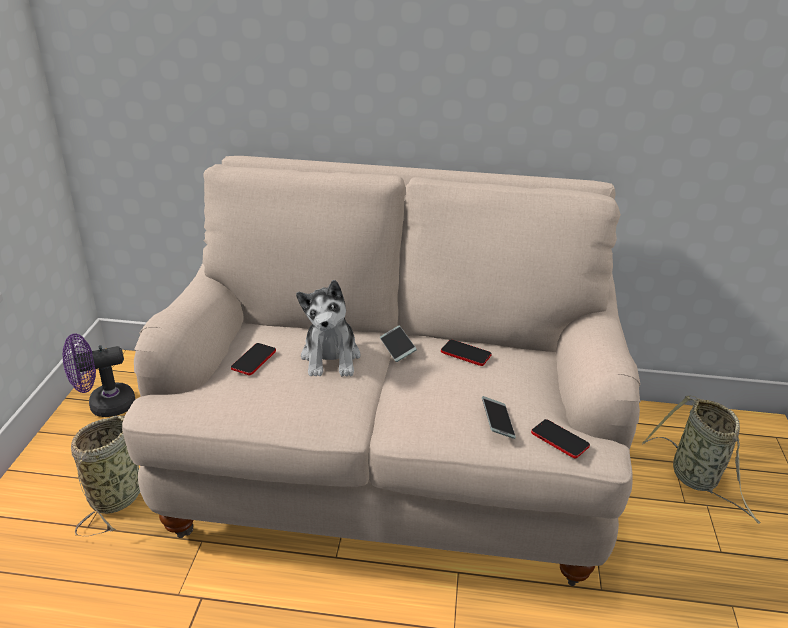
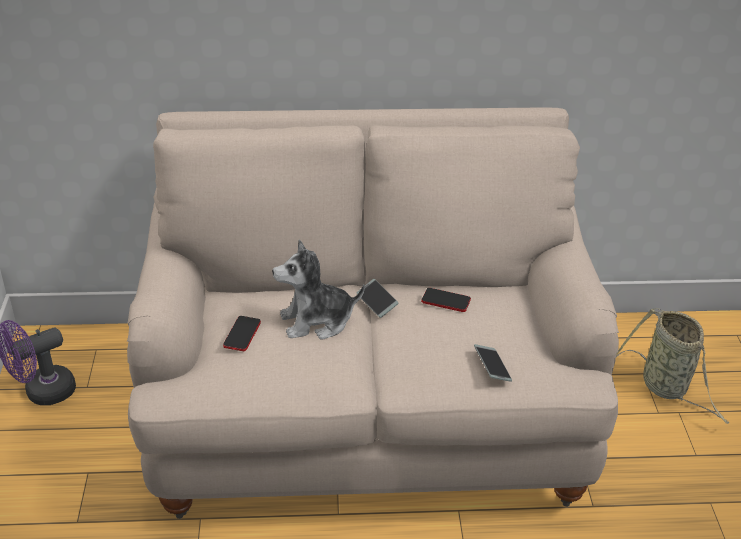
camera: 10 degrees left, 5 degrees up
(119, 494) = (97, 485): basket -> none
(331, 357) = (316, 322): plush toy -> plush toy turned 90 degrees clockwise
(559, 439) = (551, 376): phone -> none

